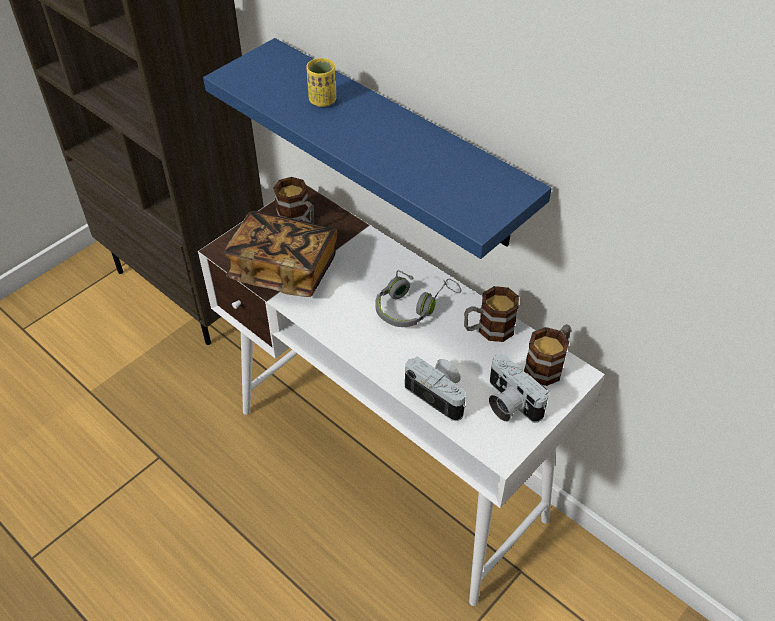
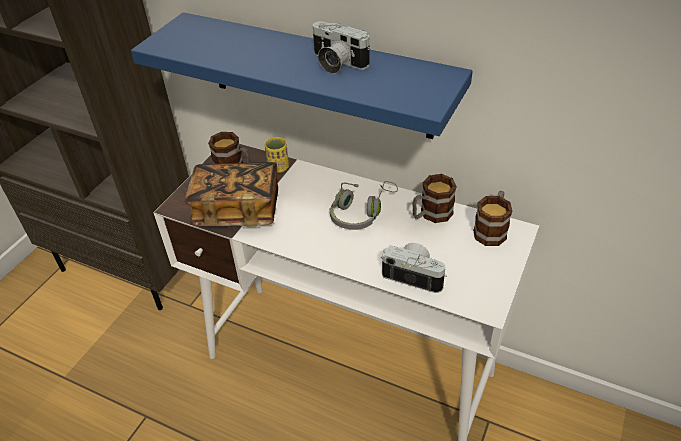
camera: 15 degrees left, 5 degrees down
(322, 100) = (247, 47): yellow cup -> yellow cup (278, 168)
(508, 403) = (475, 267): camera -> camera (336, 63)

